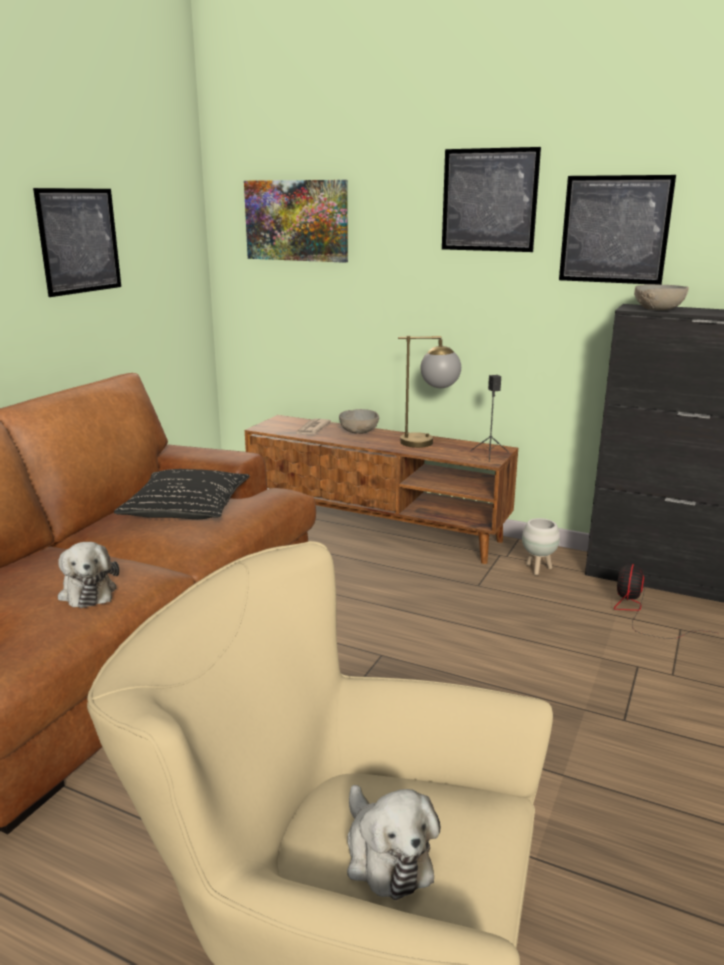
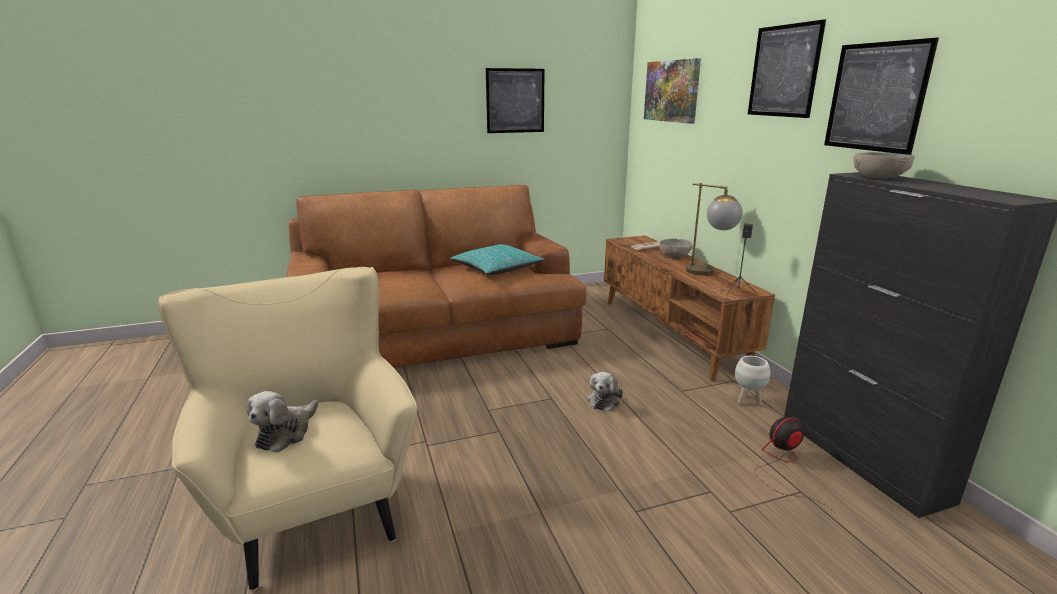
camera: 45 degrees right, 0 degrees up
(87, 591) = (386, 288): plush toy -> plush toy (604, 400)
(186, 508) = (496, 268): black pillow -> turquoise pillow

